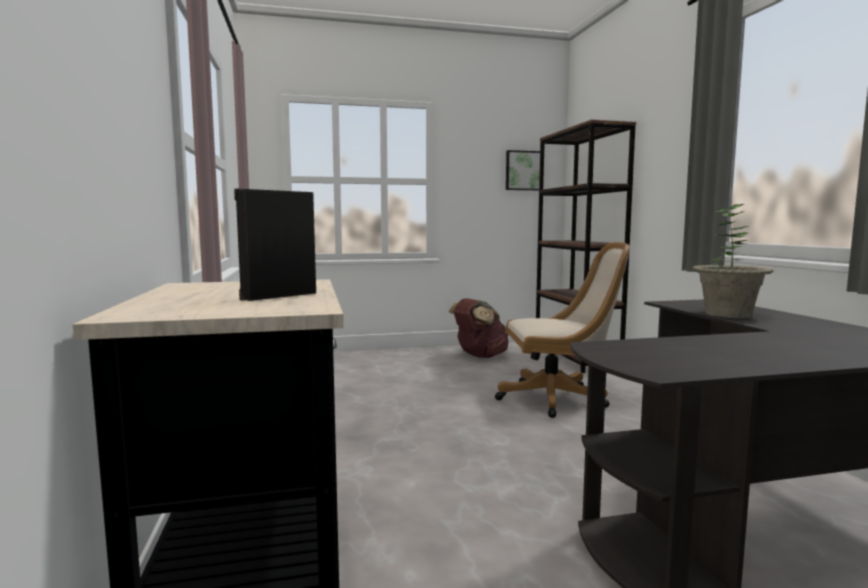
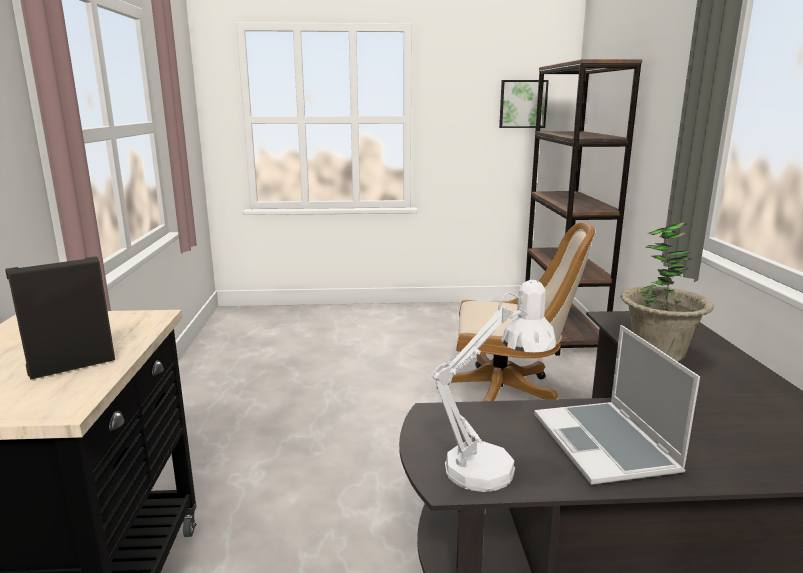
camera: 10 degrees right, 10 degrees up
(480, 356) = (454, 322): brown backpack -> none
(681, 364) = (492, 465): none -> white table lamp
(755, 351) = (606, 445): none -> laptop

